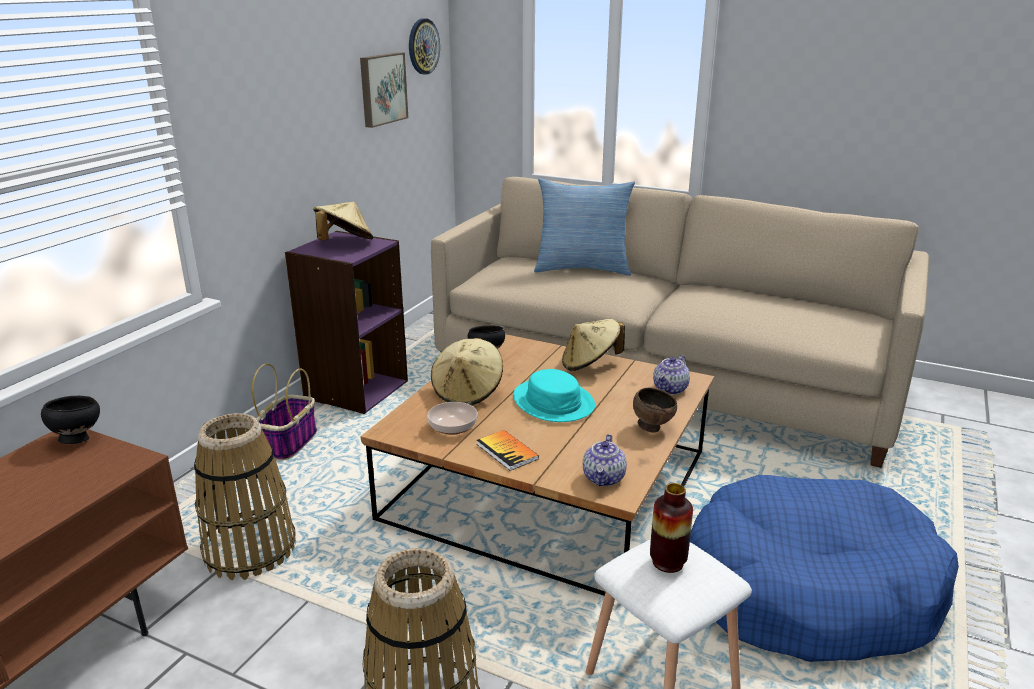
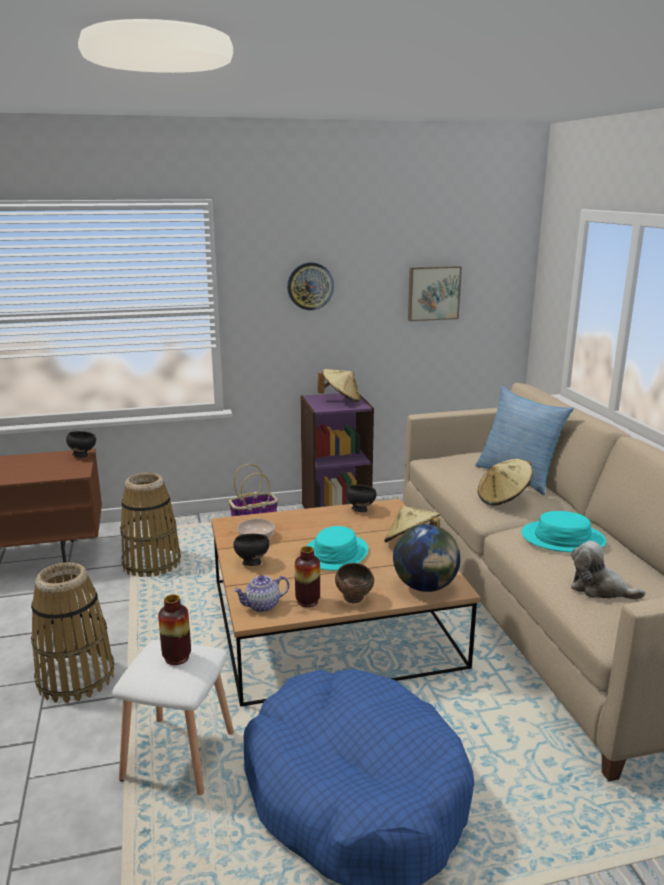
camera: 50 degrees right, 5 degrees down
(423, 46) = (494, 263): wall clock -> wall clock (310, 286)
(468, 392) = (305, 524): beige hat -> beige hat (503, 498)
(507, 451) = (251, 563): book -> black bowl
(626, 451) = (307, 601): none -> vase
(670, 389) = (425, 587): teapot -> globe
(717, 300) = (562, 538): none -> turquoise hat
(801, 324) = (599, 589): none -> plush toy

